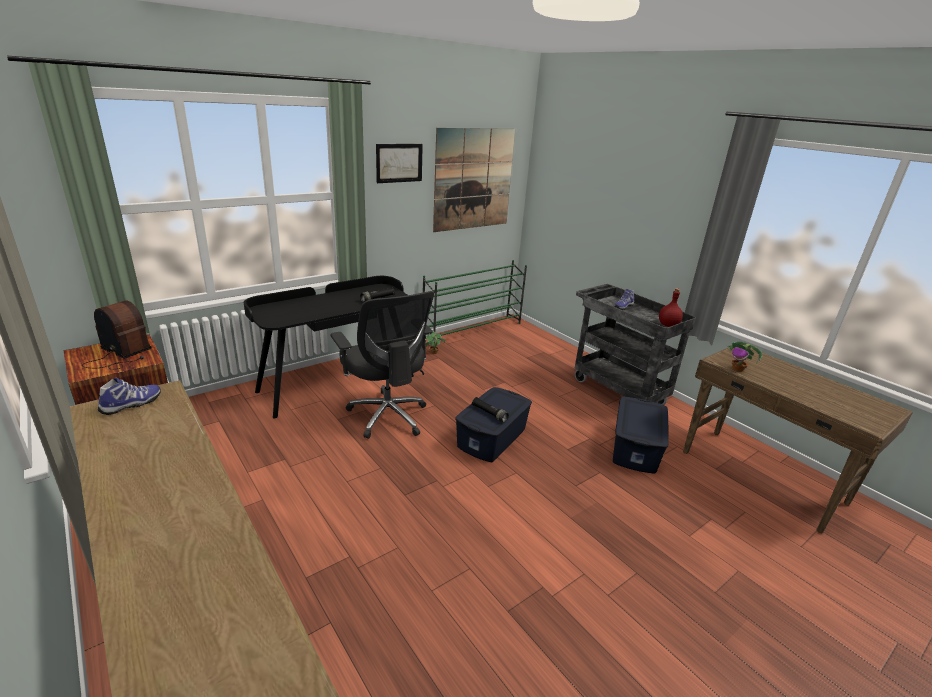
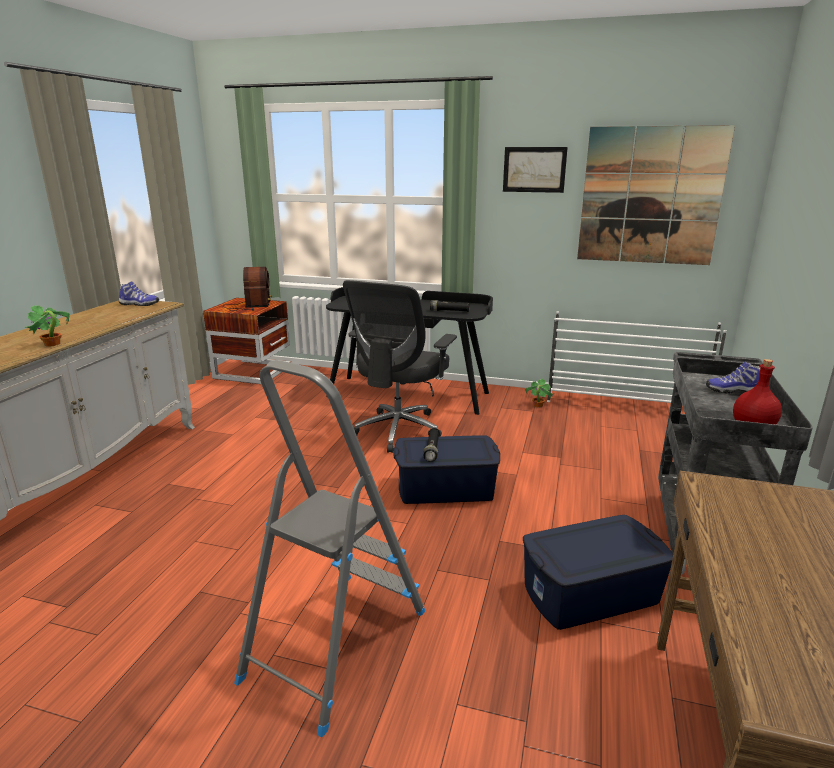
camera: 55 degrees right, 5 degrees down
(473, 330) = (625, 405): green shoe rack -> white shoe rack
(615, 559) = (338, 642): none -> grey step ladder
(738, 369) = (716, 505): potted plant -> potted plant (52, 344)

